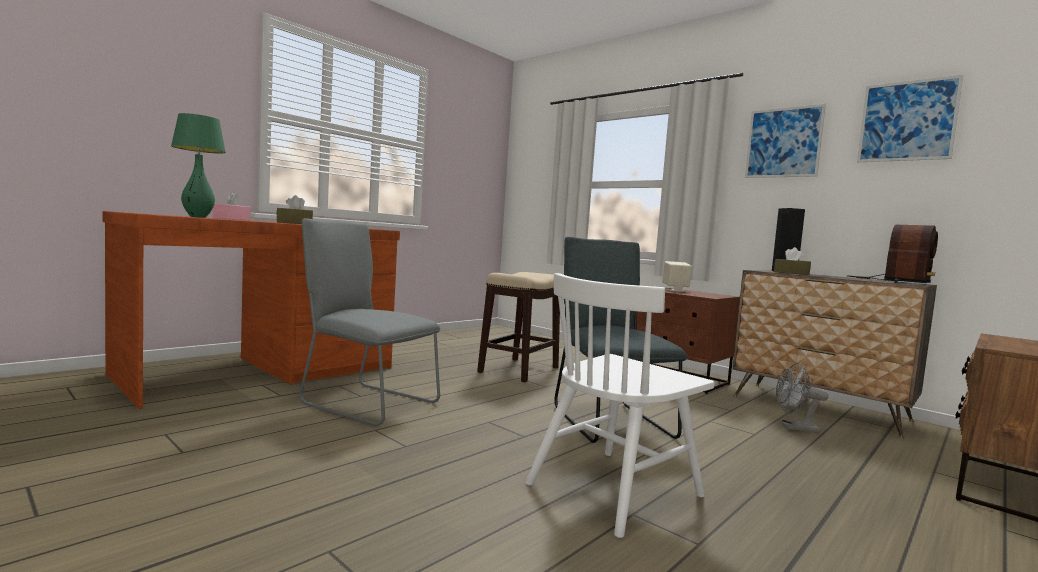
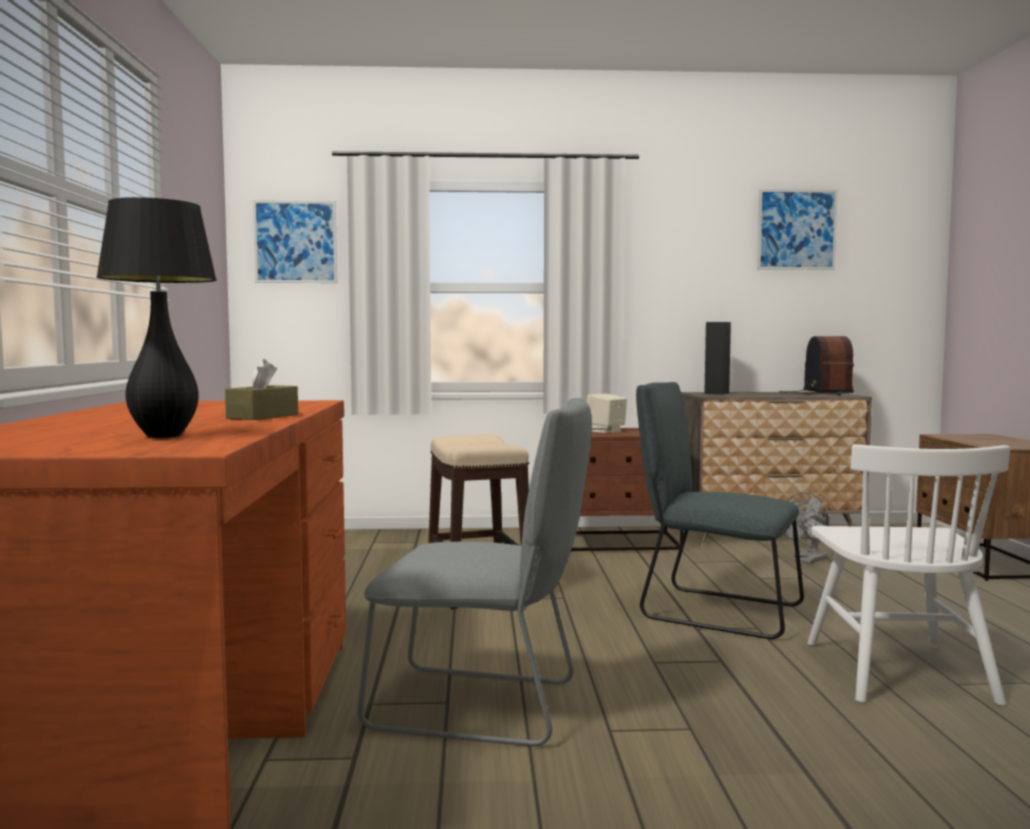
camera: 45 degrees left, 0 degrees up
(198, 217) = (163, 436): green table lamp -> black table lamp
(232, 219) = (101, 425): pink tissue box -> none
(365, 402) = (483, 706): grey chair -> grey chair turned 150 degrees counterclockwise
(783, 142) = (682, 243): picture -> picture (295, 242)
(791, 273) = (741, 395): brown tissue box -> none

